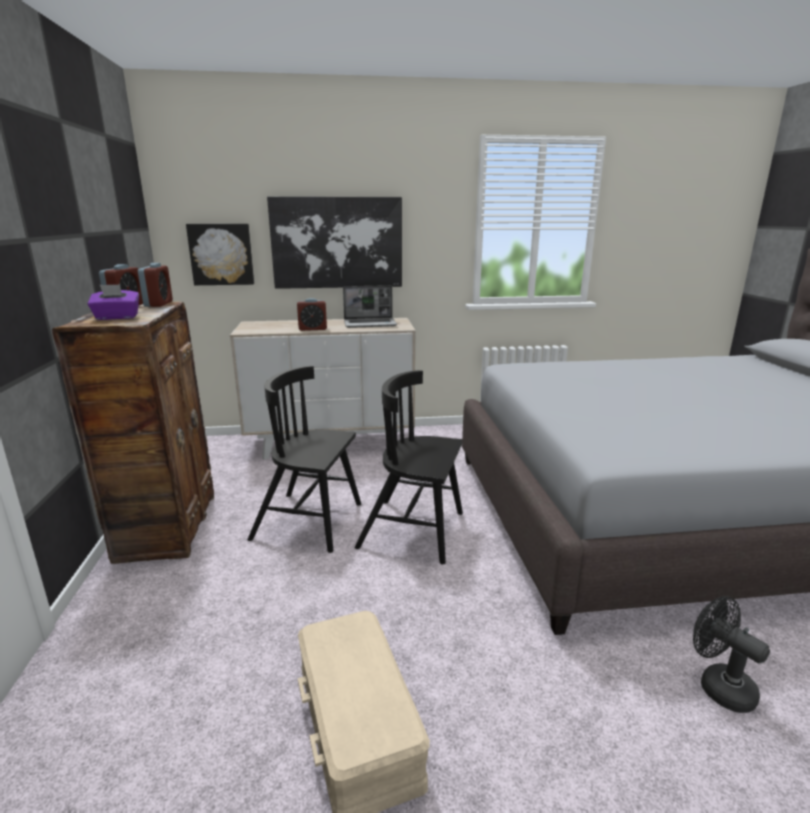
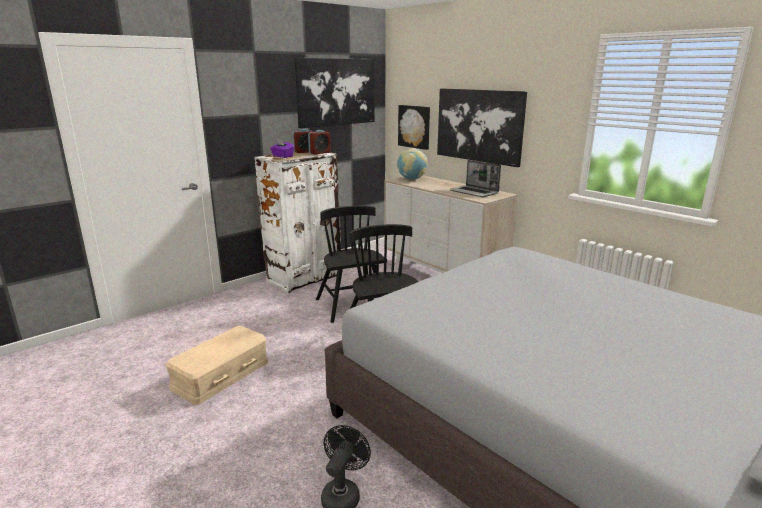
camera: 55 degrees right, 0 degrees up
(107, 200) = (336, 92): none -> picture
(168, 526) = (304, 278): brown cabinet -> white cabinet
(259, 327) = (411, 179): none -> globe
(312, 329) = (431, 187): alarm clock -> none

